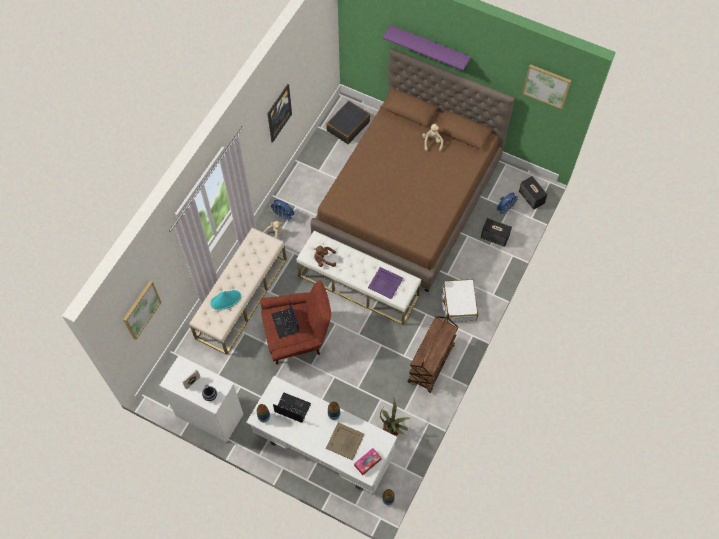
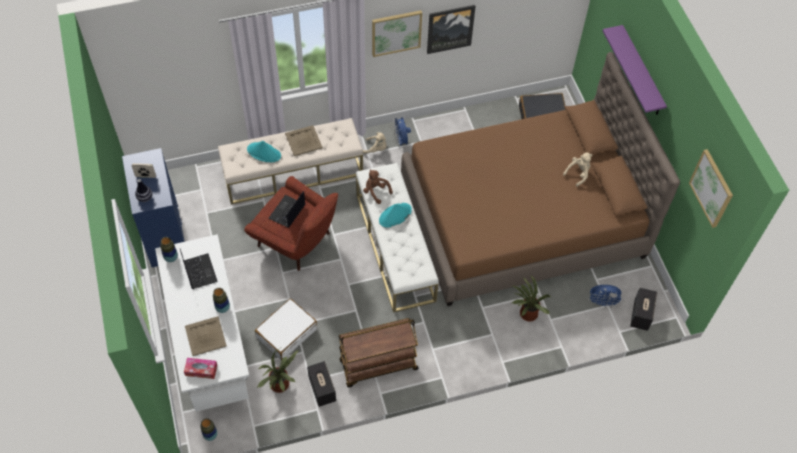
camera: 45 degrees right, 5 degrees down
(141, 309) = (162, 81): picture -> picture (396, 32)
(209, 414) = (164, 235): white dresser -> blue dresser
(241, 269) = (303, 141): none -> beige tray
(353, 264) = (395, 215): none -> turquoise hat
(385, 282) = (403, 254): purple tray -> none
(459, 303) = (462, 340): white suitcase -> white suitcase (286, 333)
(475, 255) = (526, 314): none -> potted plant
(495, 237) = (564, 317): speaker -> speaker (322, 389)

